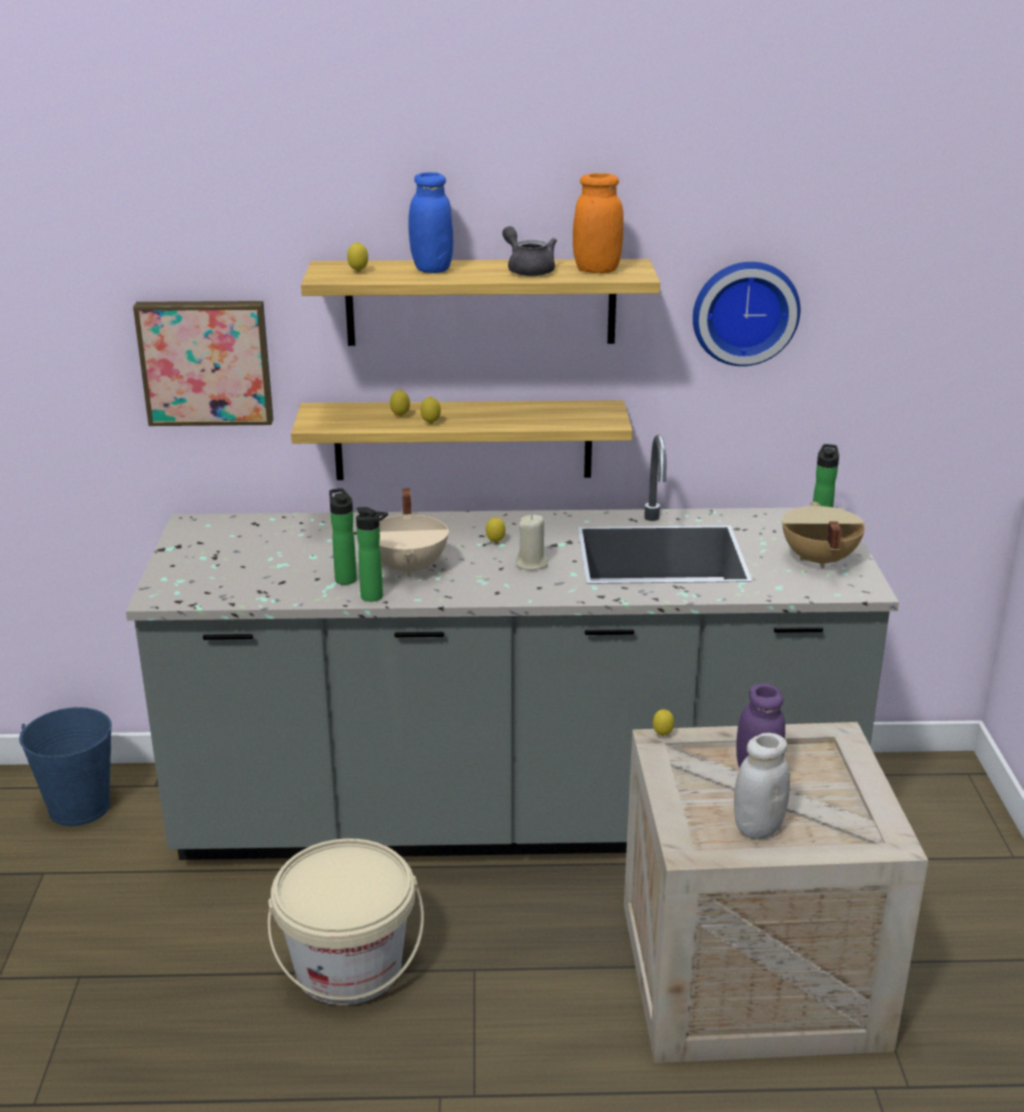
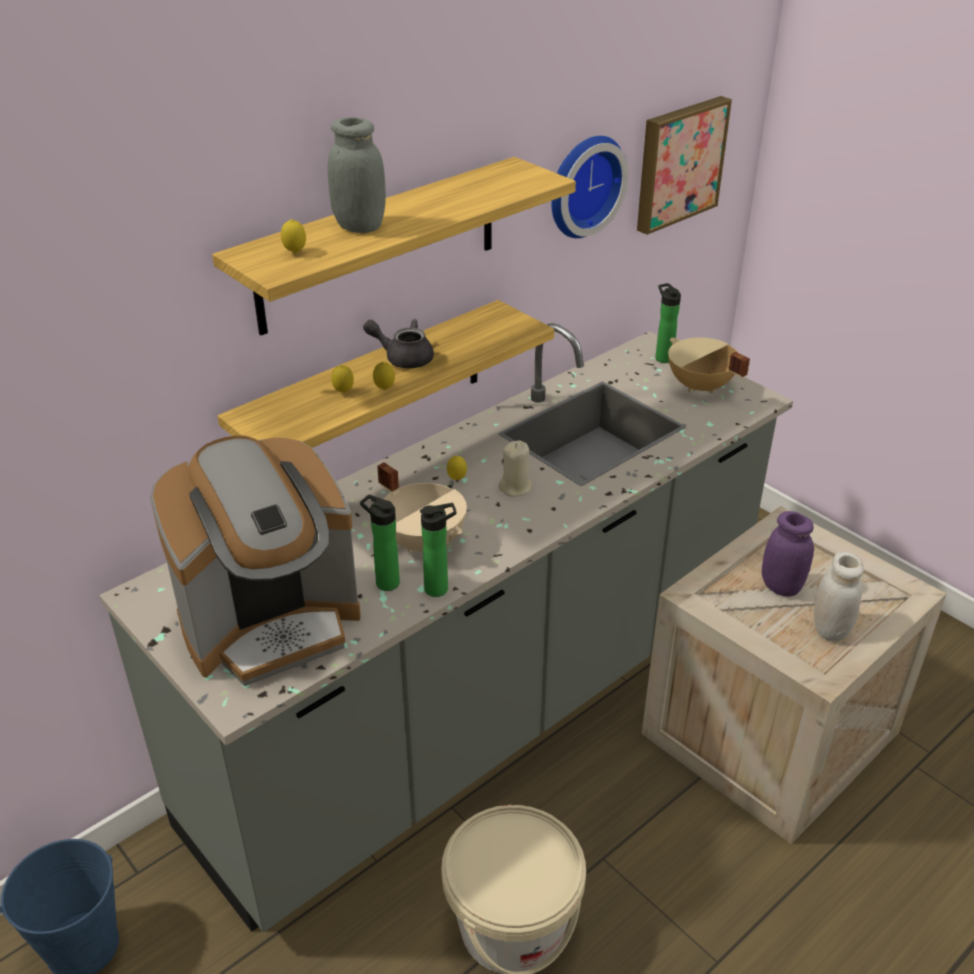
camera: 40 degrees left, 10 degrees up
(206, 361) = (109, 409): picture -> picture (678, 163)
(240, 569) = (271, 624): none -> coffee machine
(432, 269) = (359, 227): blue jar -> grey jar
(528, 270) = (447, 200): grey teapot -> grey teapot (403, 357)
(596, 270) = (503, 183): orange jar -> none
(662, 735) = (685, 588): lemon -> none

